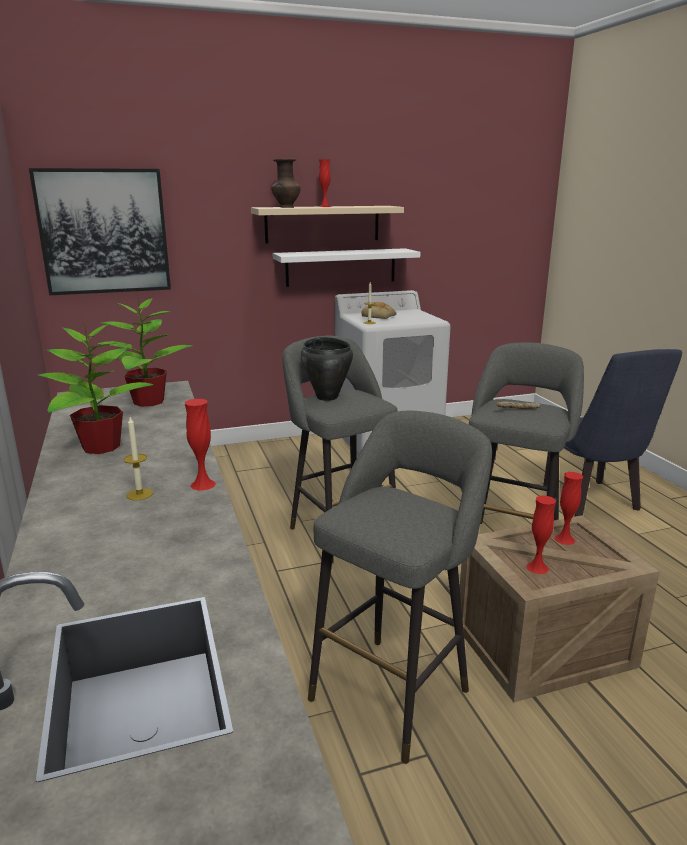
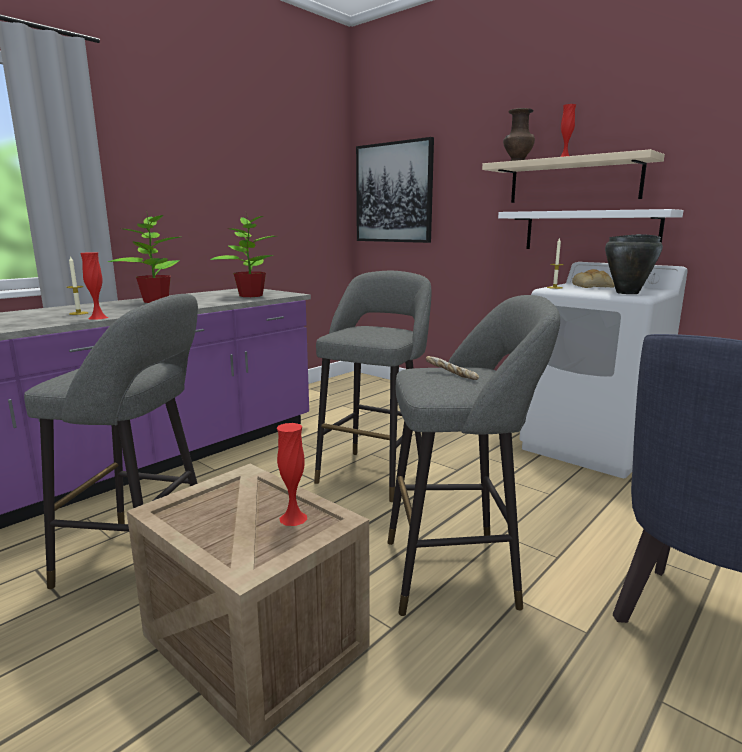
camera: 60 degrees right, 5 degrees down
(327, 397) = (367, 327): black cooking pot -> black cooking pot (628, 293)
(537, 567) = (209, 510): red vase -> none

